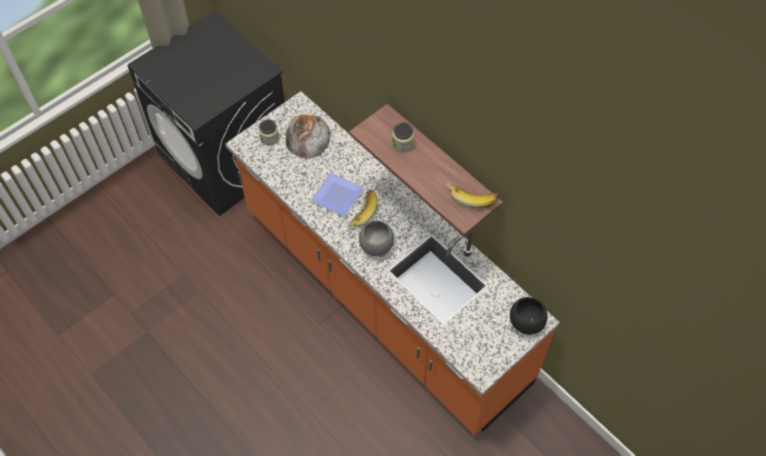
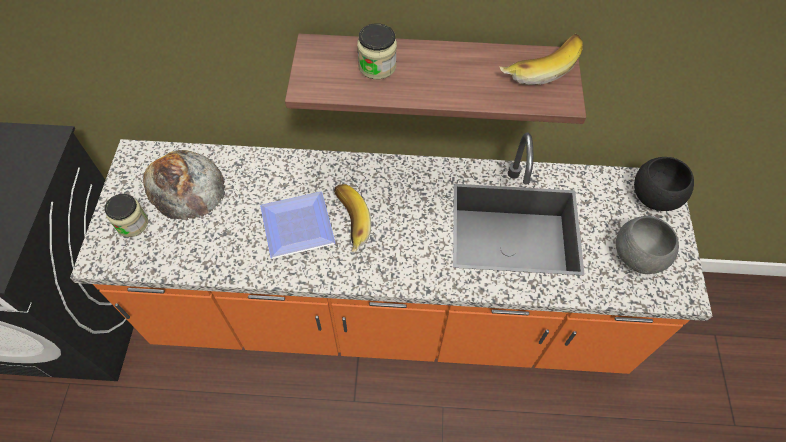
camera: 45 degrees left, 0 degrees up
(376, 246) = (409, 248): grey bowl -> grey bowl (637, 257)

